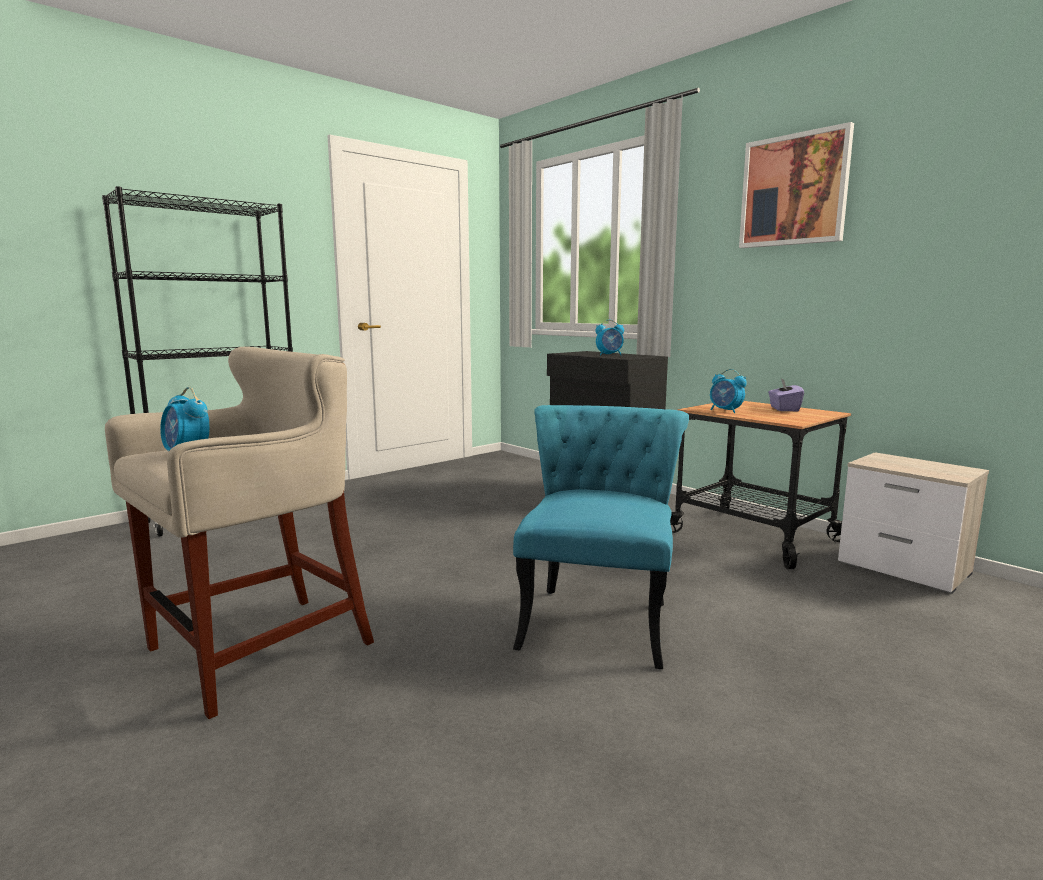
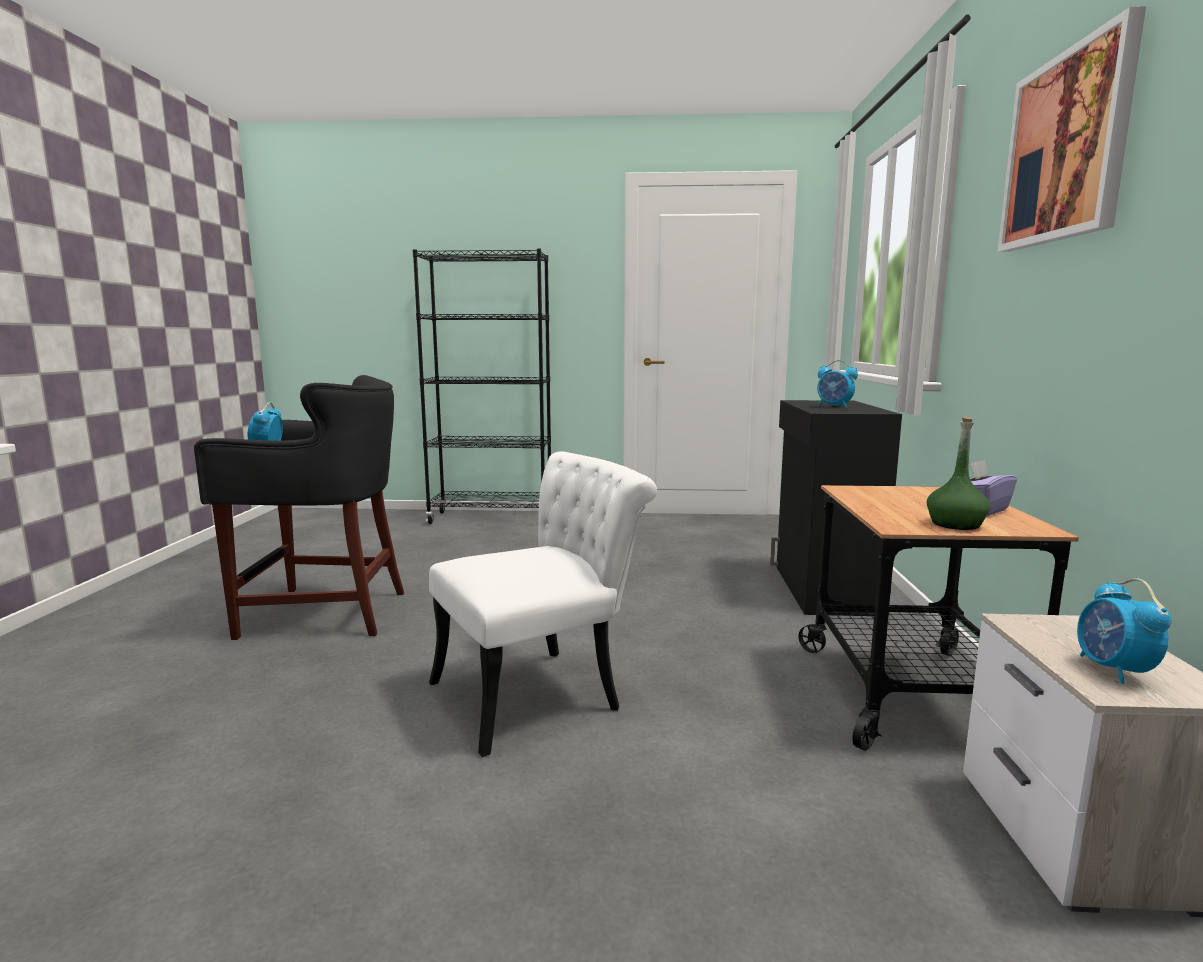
camera: 45 degrees right, 0 degrees up
(259, 649) = (324, 613): beige stool -> black stool
(598, 616) = (542, 691): turquoise chair -> white chair
(725, 411) = (871, 497): alarm clock -> alarm clock (1113, 670)
(804, 416) = (955, 524): none -> green bottle

